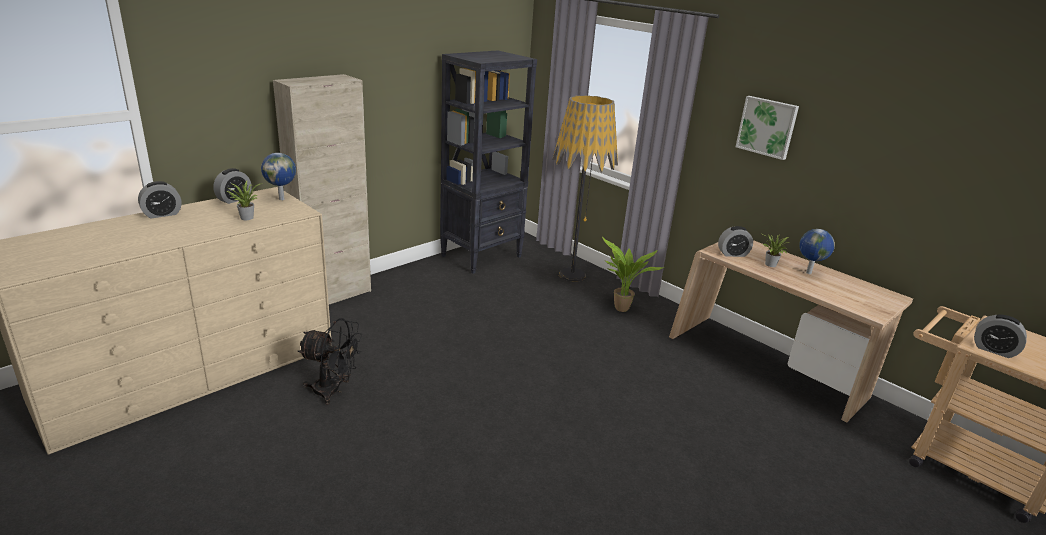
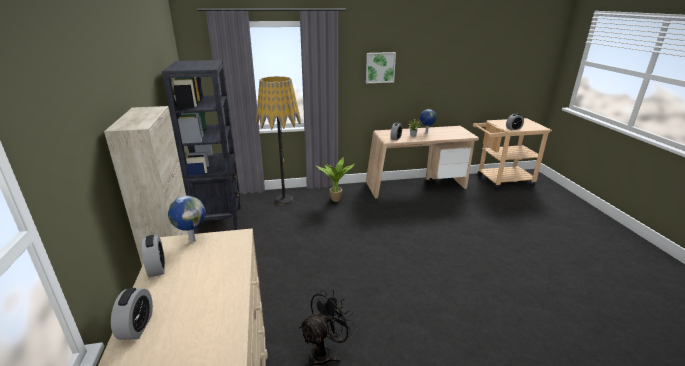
camera: 55 degrees left, 0 degrees up
(246, 217) = (216, 268): potted plant -> none

